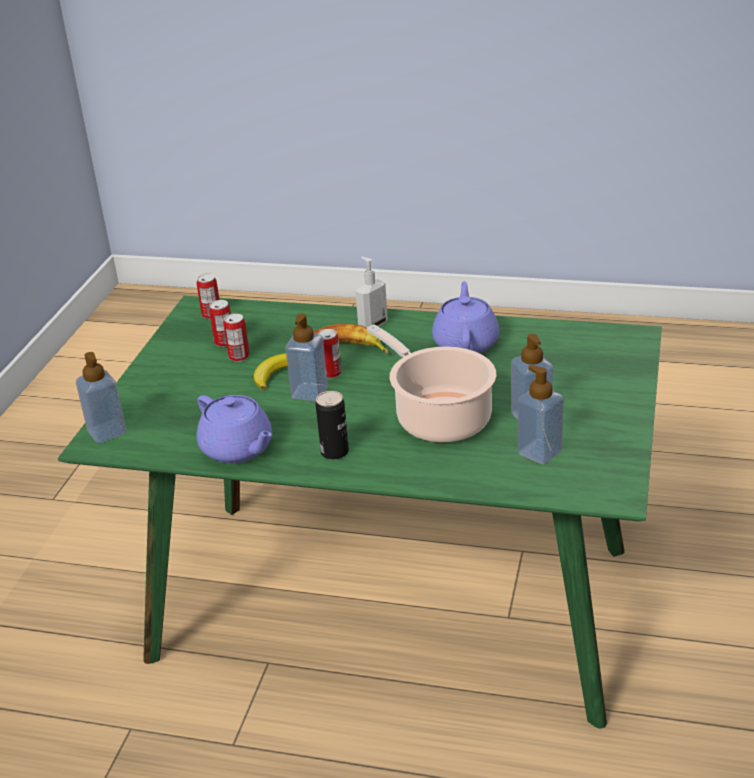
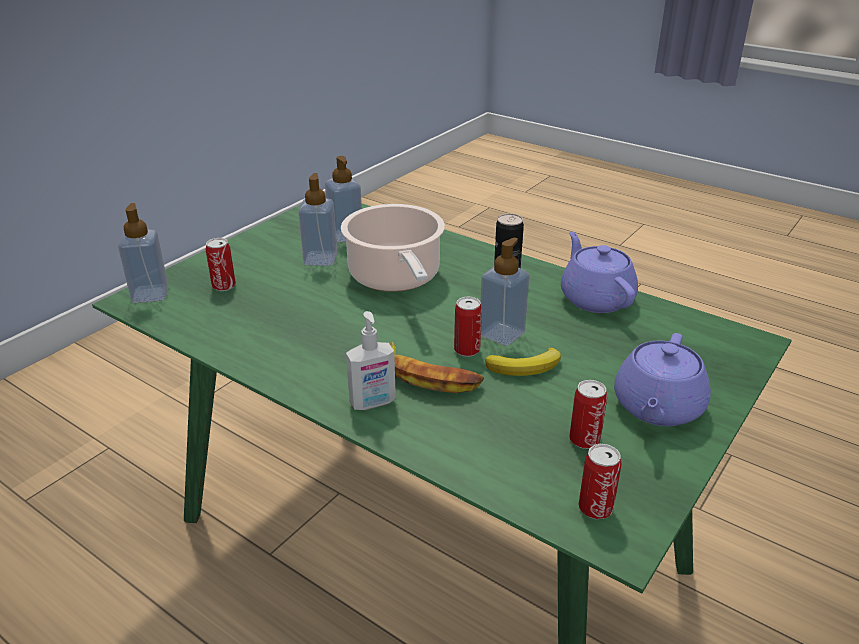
camera: 160 degrees left, 0 degrees up
(107, 432) = (740, 351): soap dispenser -> soap dispenser (150, 294)
(239, 356) = (569, 407): can -> can (224, 286)
(466, 343) = (294, 342): purple teapot -> purple teapot (657, 407)

